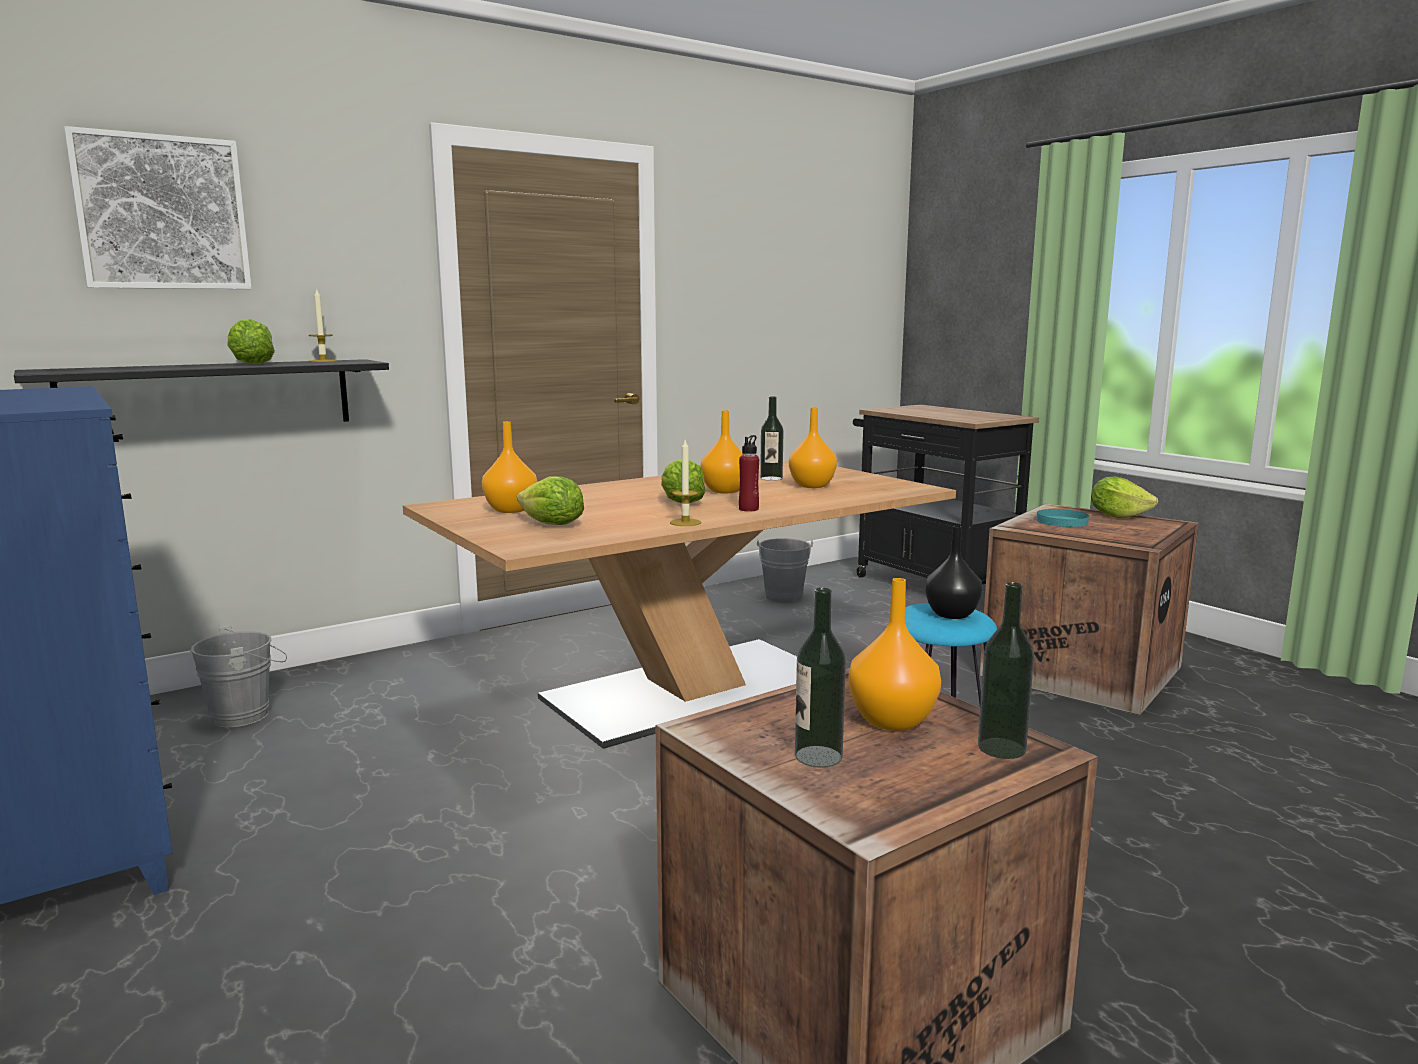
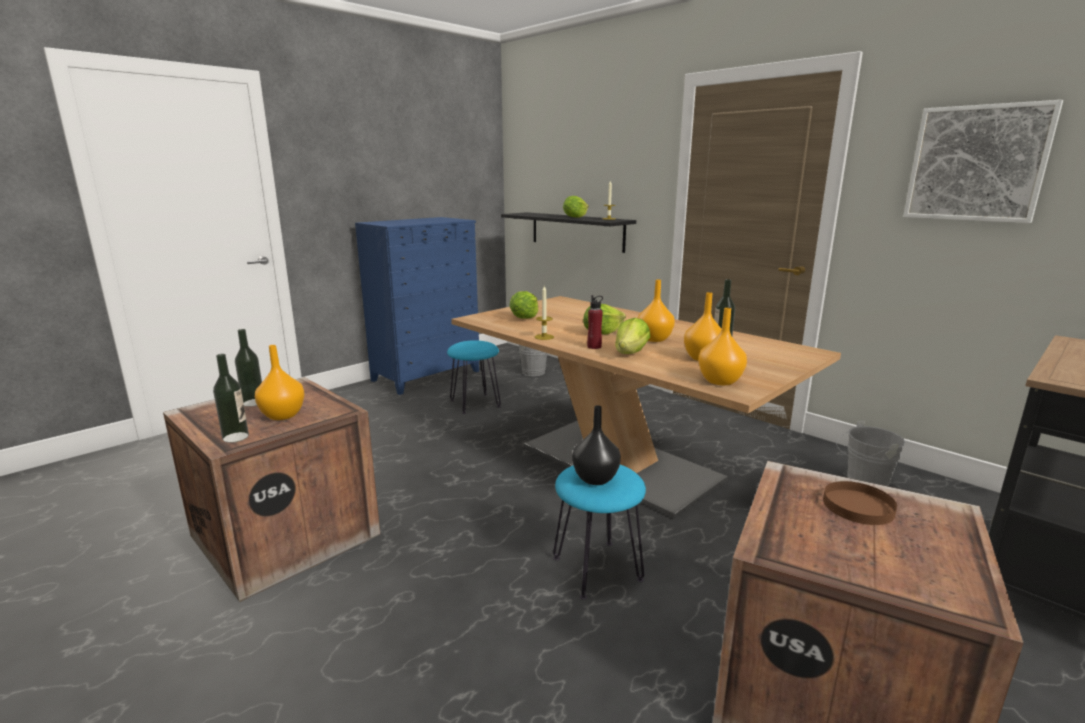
camera: 80 degrees right, 5 degrees up
(162, 213) = (570, 145): picture -> picture (977, 163)
(351, 786) = (475, 403): none -> turquoise stool
(511, 510) = (557, 309): orange vase -> orange vase (719, 381)
(1062, 521) = (857, 506): turquoise plate -> brown plate
(1118, 516) = (959, 557): lettuce -> lettuce (631, 353)

